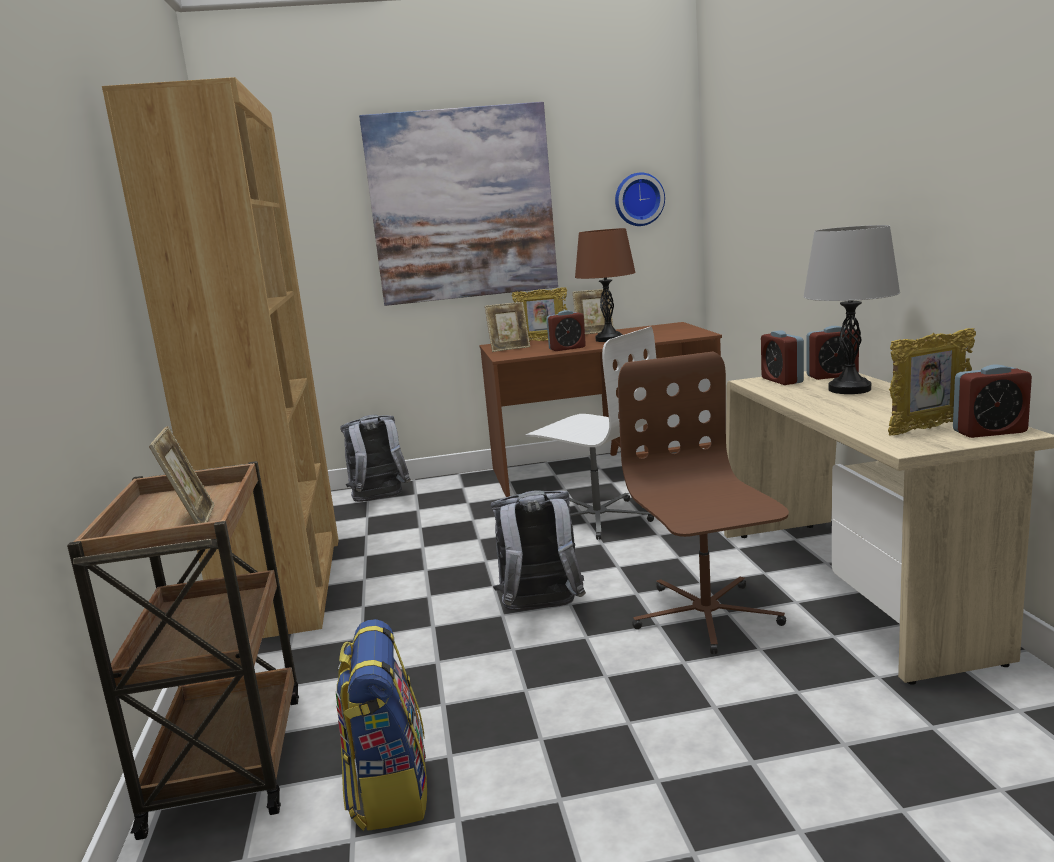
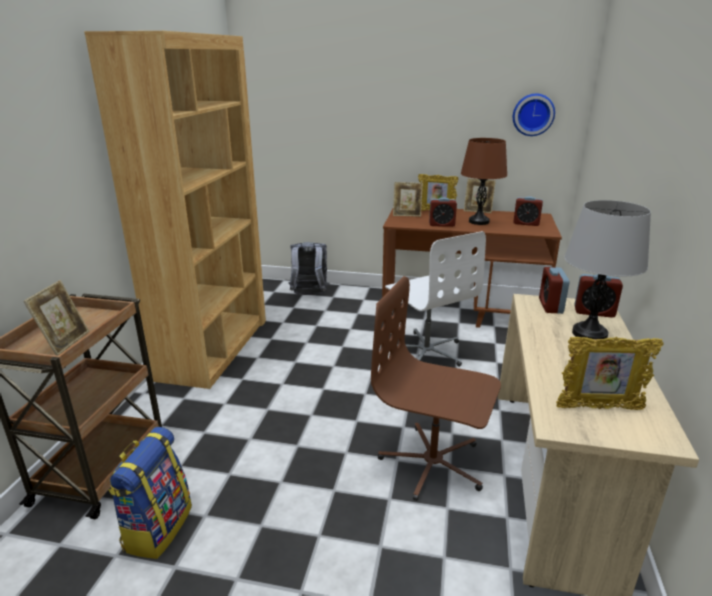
camera: 20 degrees right, 10 degrees up
(462, 205) = (396, 104): picture -> none
(541, 611) = (335, 420): grey backpack -> none
(705, 616) = (432, 464): brown office chair -> brown office chair turned 75 degrees counterclockwise
(989, 432) = (644, 432): alarm clock -> alarm clock (526, 223)

